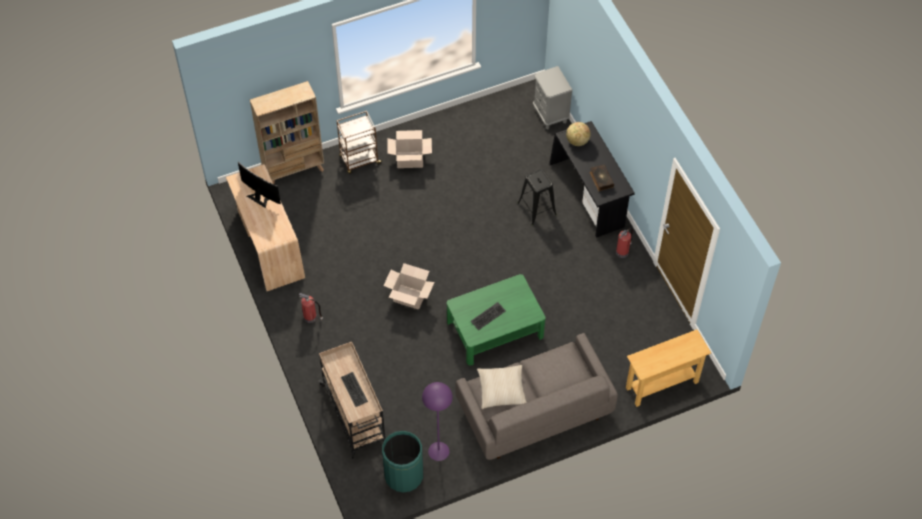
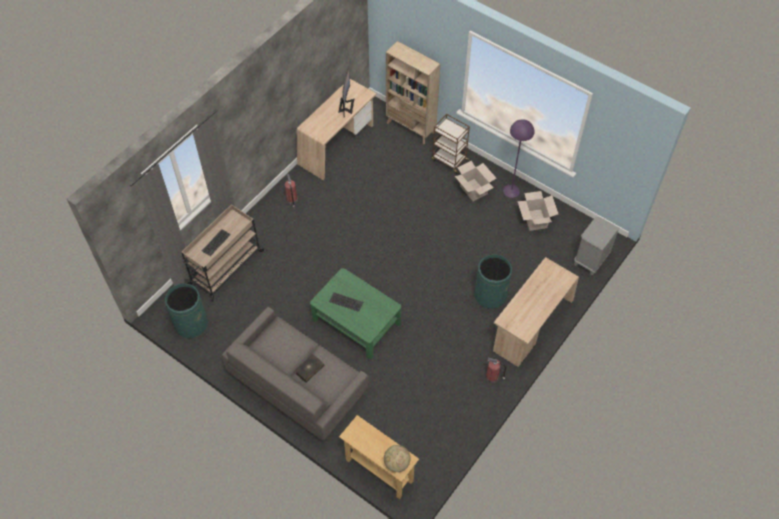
camera: 60 degrees right, 0 degrees up
(410, 297) = (349, 251): cardboard box -> cardboard box (535, 220)
(438, 451) = (224, 337): purple floor lamp -> purple floor lamp (511, 191)
(501, 390) = (282, 343): beige pillow -> none
(537, 209) = (490, 295): black stool -> green trash can
(577, 141) = (548, 276): globe -> globe (396, 463)
(588, 195) = (531, 325): black desk -> beige desk
(601, 180) = (522, 312): book -> book (309, 370)

